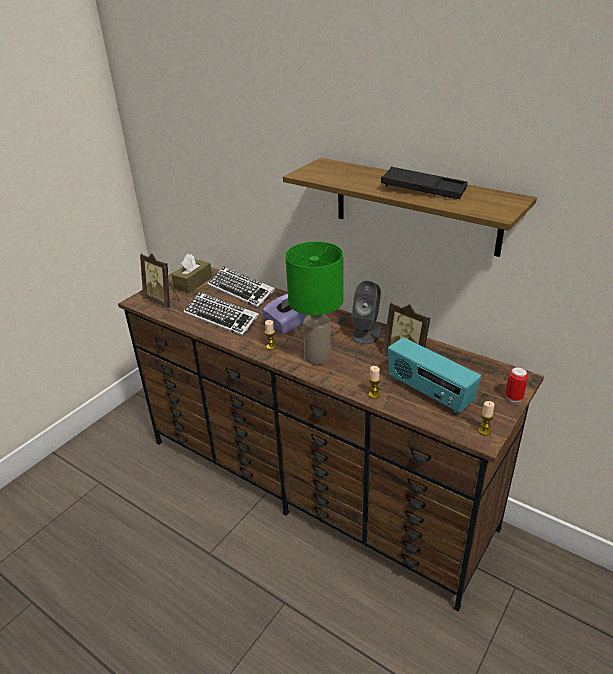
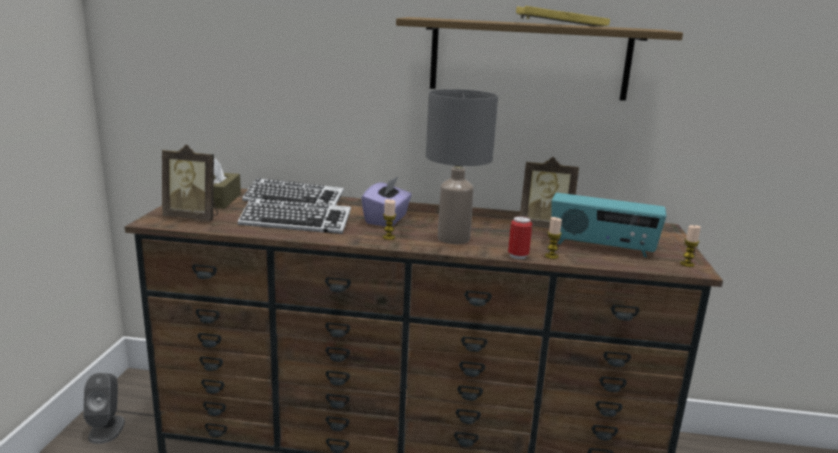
camera: 30 degrees left, 15 degrees down
(317, 357) = (452, 238): green table lamp -> grey table lamp
(366, 333) = (481, 216): grey speaker -> grey speaker (107, 429)
(423, 189) = (560, 24): black tray -> yellow tray
(514, 397) = (676, 239): can -> can (518, 256)

